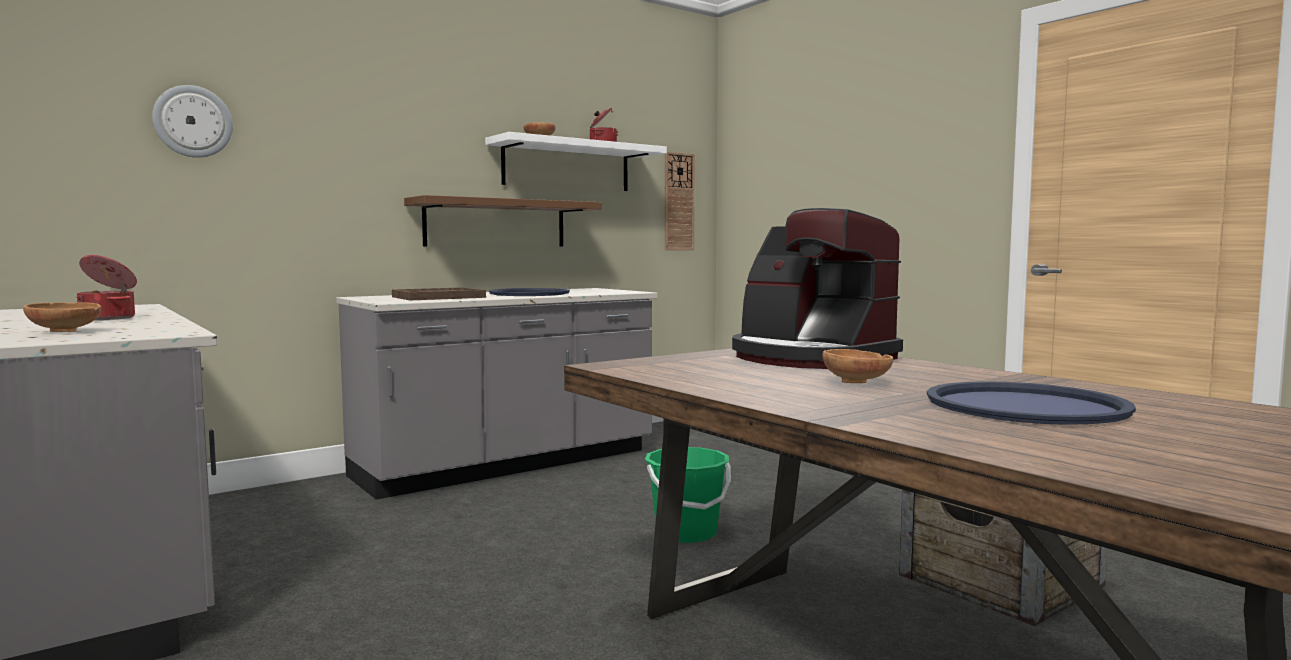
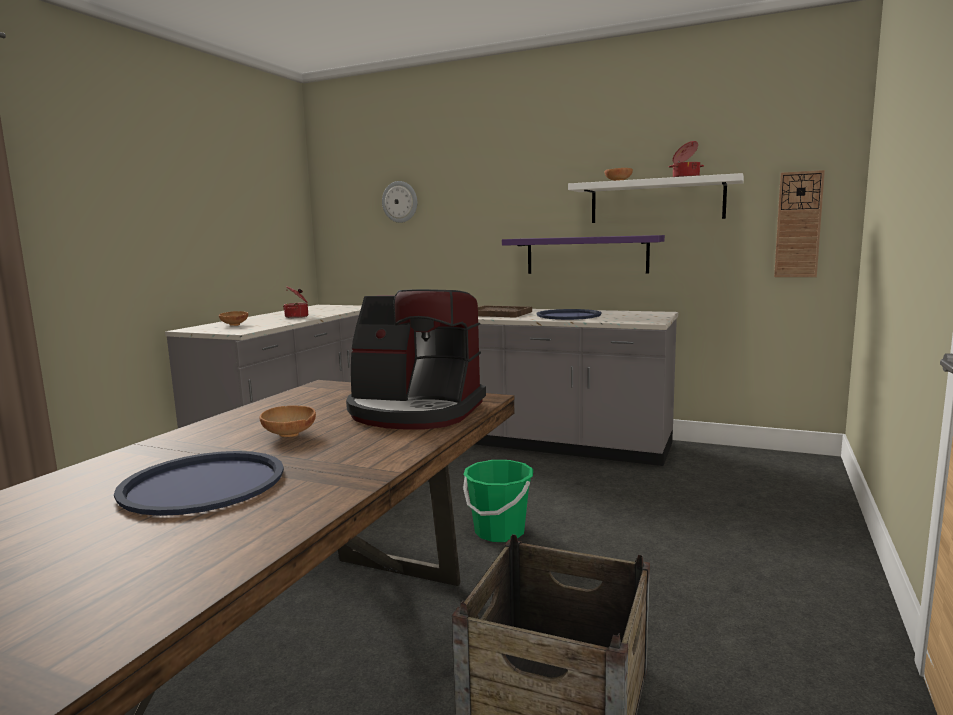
camera: 60 degrees right, 5 degrees up
(496, 223) = (586, 255): brown shelf -> purple shelf
(809, 358) = (415, 411): coffee machine -> coffee machine turned 90 degrees counterclockwise

